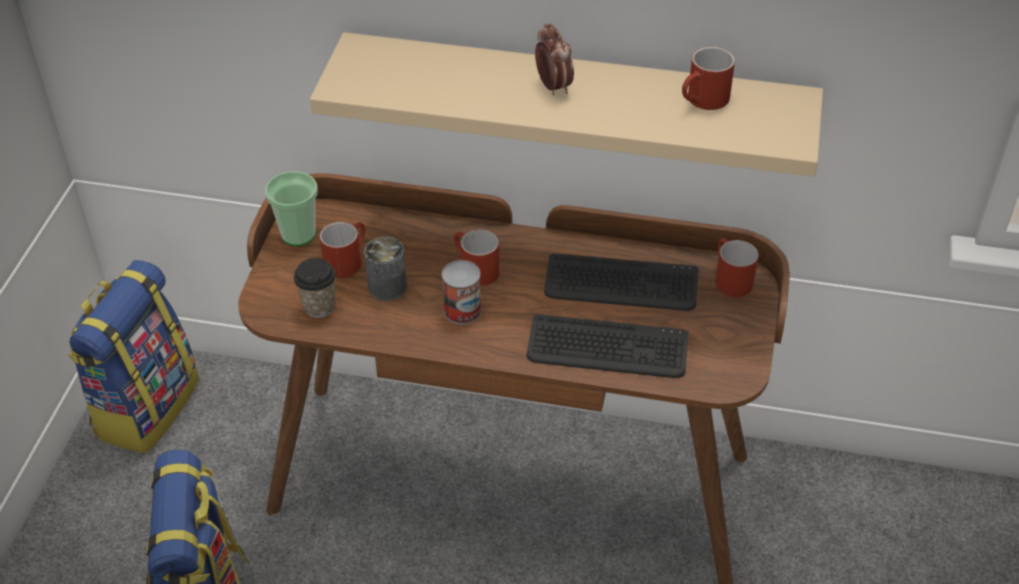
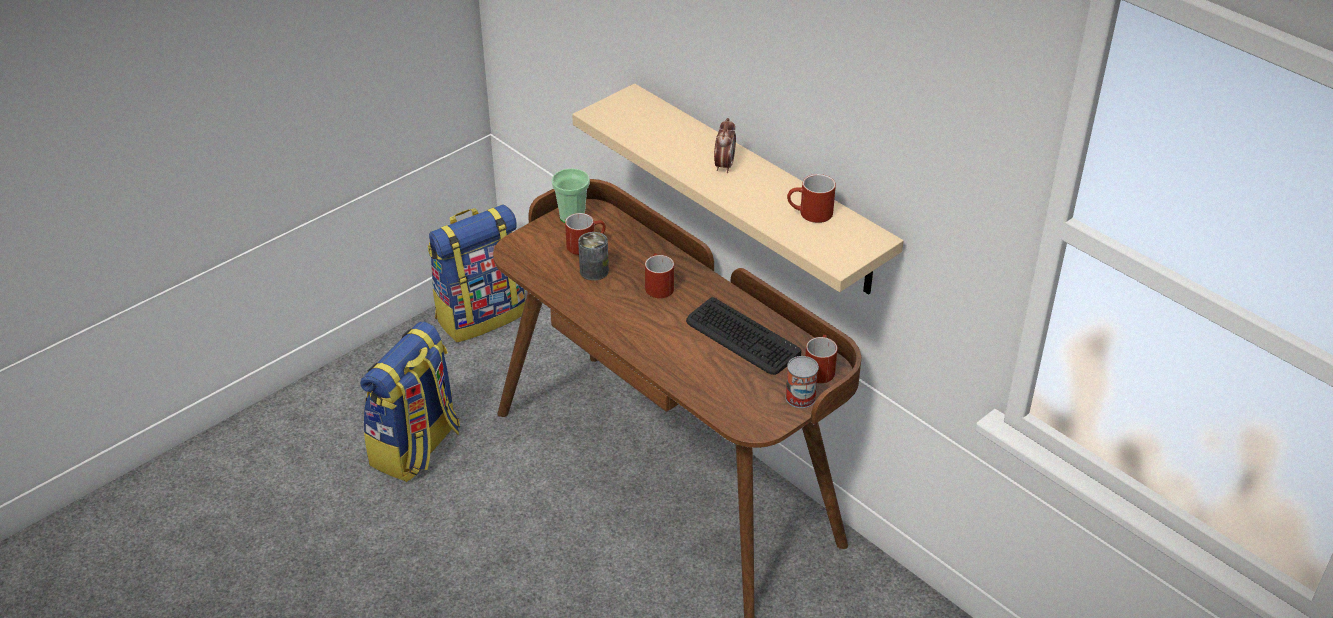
camera: 35 degrees right, 5 degrees down
(319, 306) = (543, 263): cup -> none
(462, 310) = (625, 305): can -> can (800, 397)
(607, 349) = (691, 370): keyboard -> none

